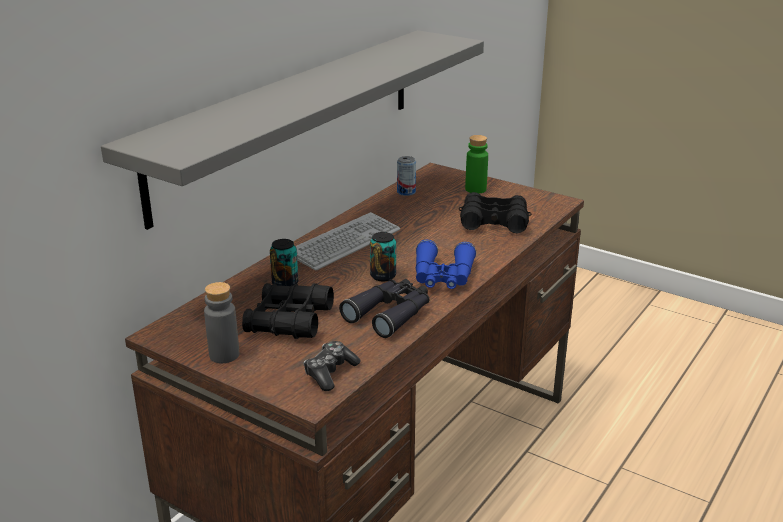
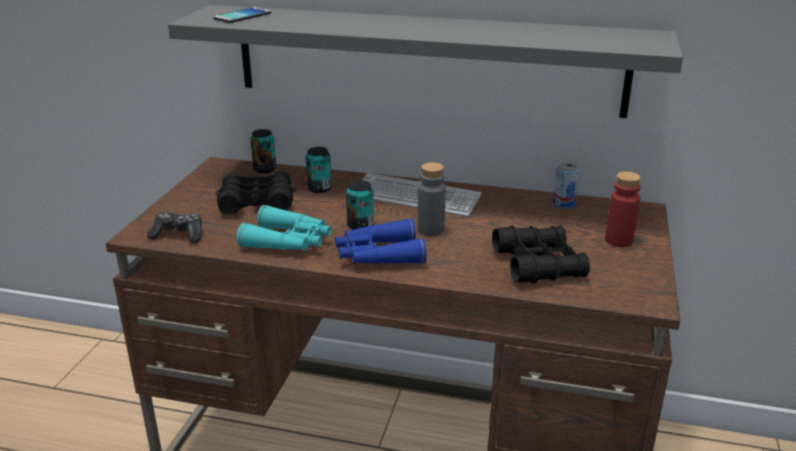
camera: 70 degrees right, 0 degrees up
(193, 135) = (242, 16): none -> phone
(204, 307) = (264, 169): none -> can
(224, 355) = (195, 191): grey bottle -> grey bottle (430, 230)
(390, 313) = (289, 242): black binoculars -> turquoise binoculars
(475, 189) = (618, 240): green bottle -> red bottle

